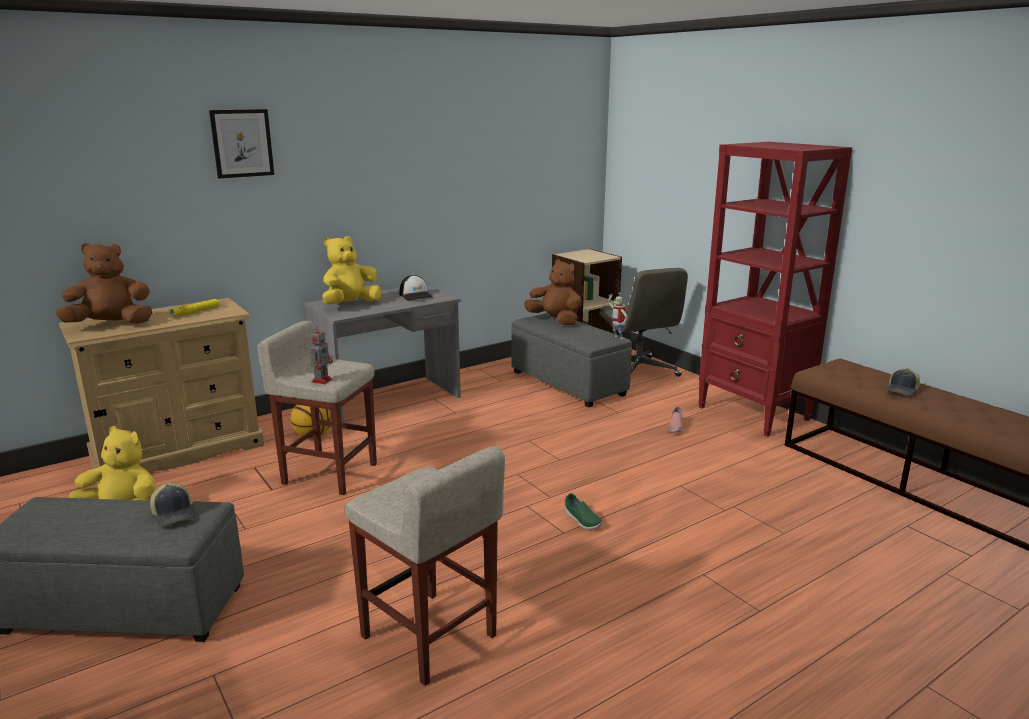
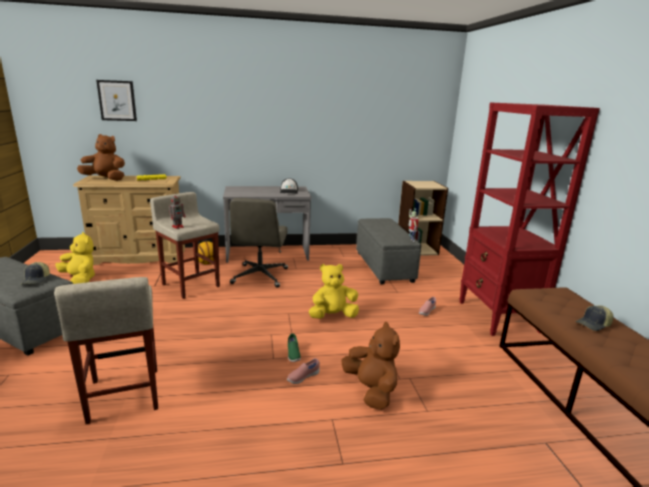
camera: 25 degrees right, 0 degrees up
(242, 143) = (194, 87): picture -> picture (117, 100)
(350, 304) = (246, 190): yellow plush toy -> yellow plush toy (333, 316)
(555, 321) = (383, 223): brown plush toy -> brown plush toy (371, 390)
(623, 542) = (303, 377): none -> pink shoe
(639, 370) = (441, 269): grey office chair -> grey office chair (260, 276)

